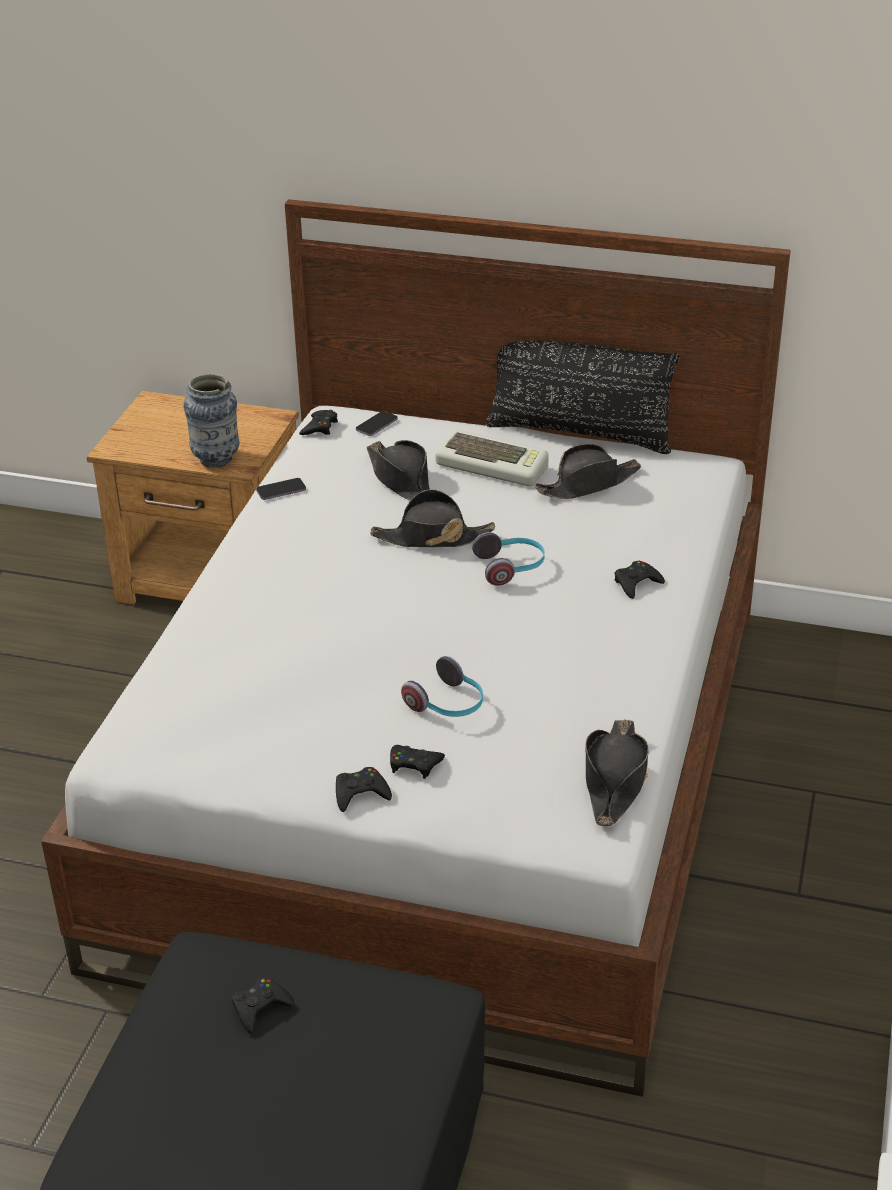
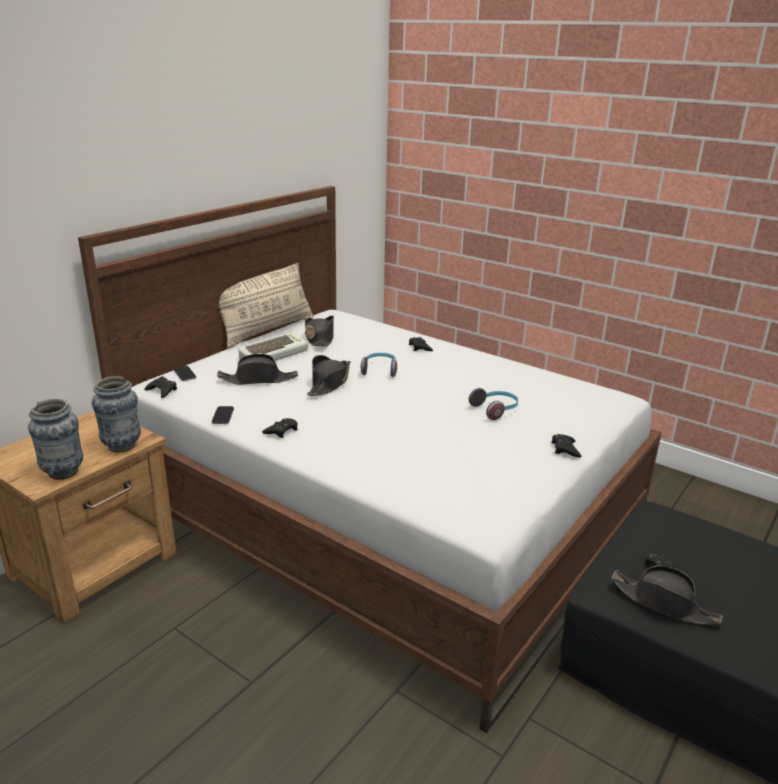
camera: 70 degrees left, 10 degrees down
(143, 449) = (63, 472): none -> vase
(414, 764) = (544, 429): black game controller -> black game controller (281, 431)
(580, 433) = (267, 330): black pillow -> beige pillow
(614, 780) = (578, 385): black hat -> black hat (664, 603)

